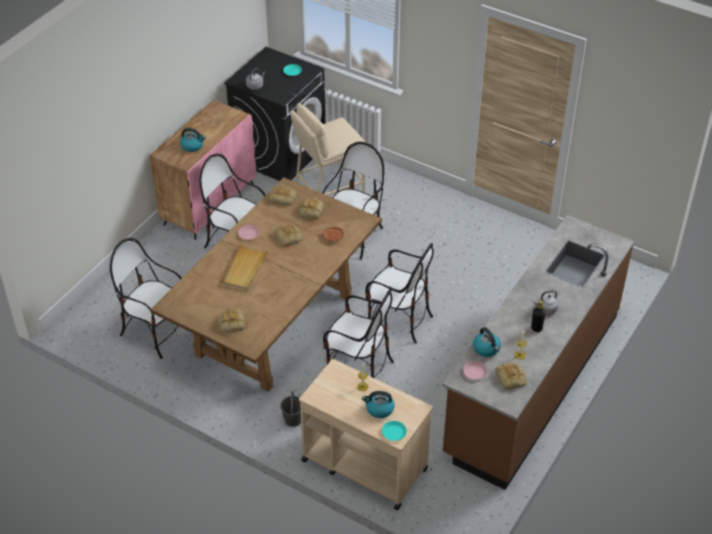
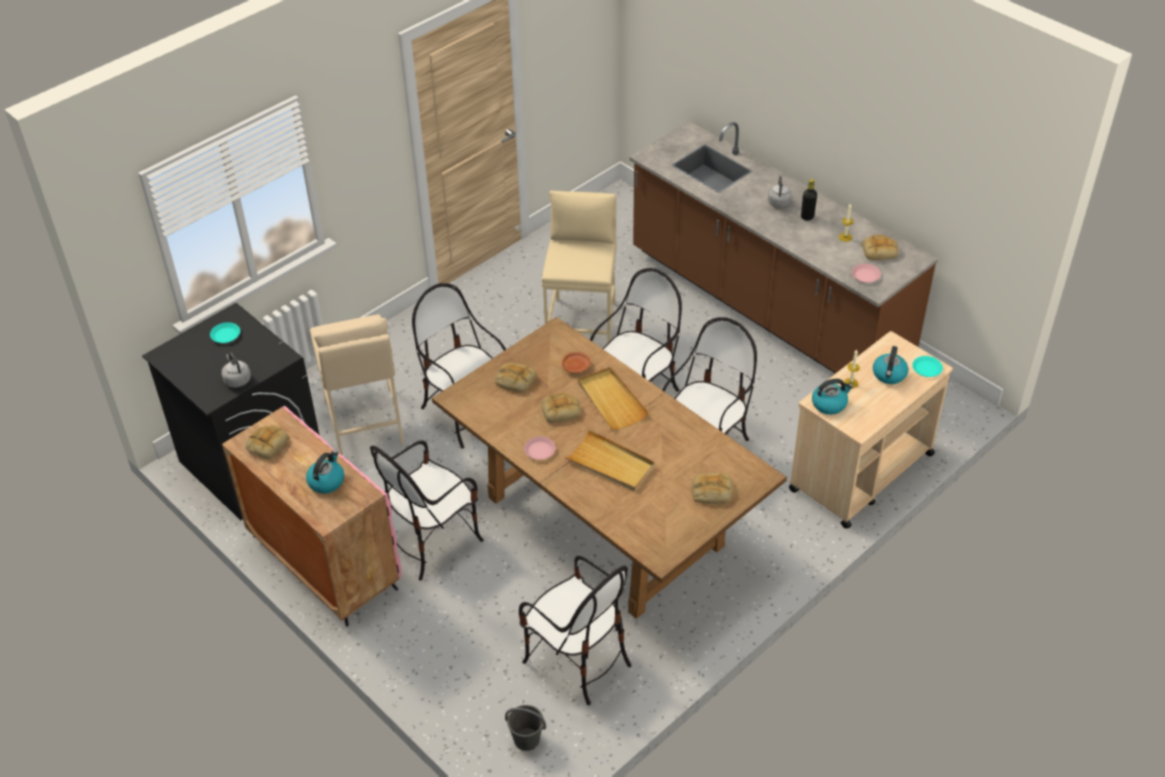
camera: 75 degrees left, 0 degrees up
(155, 332) = (577, 660): chair -> chair turned 90 degrees counterclockwise
(283, 198) = (477, 404): bread -> bread (267, 444)
(293, 419) = (777, 528): grey bucket -> grey bucket (526, 739)
(305, 259) = (611, 400): none -> beige tray
(465, 278) = (582, 325): none -> beige stool
(486, 349) = (831, 259): kettle -> kettle (829, 404)

